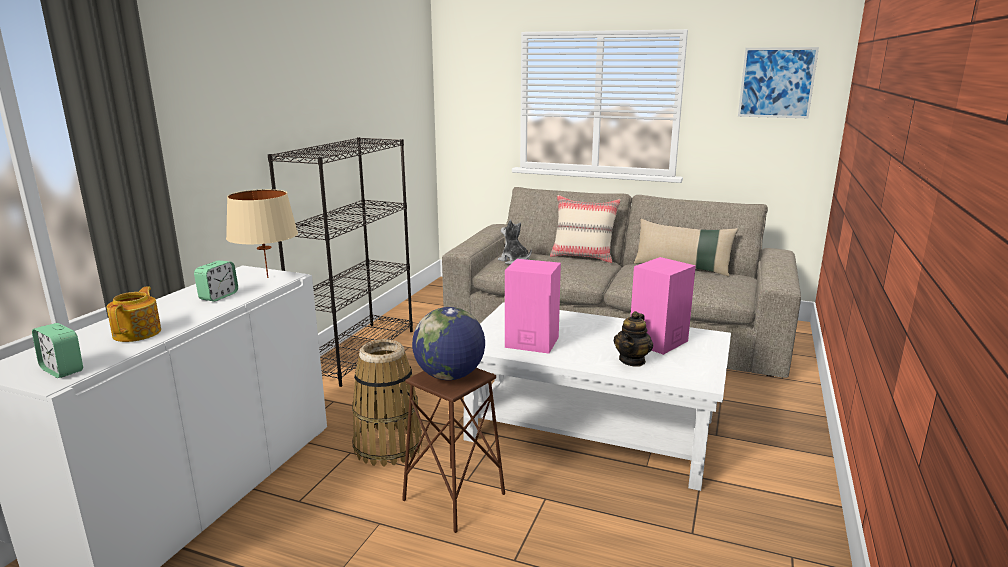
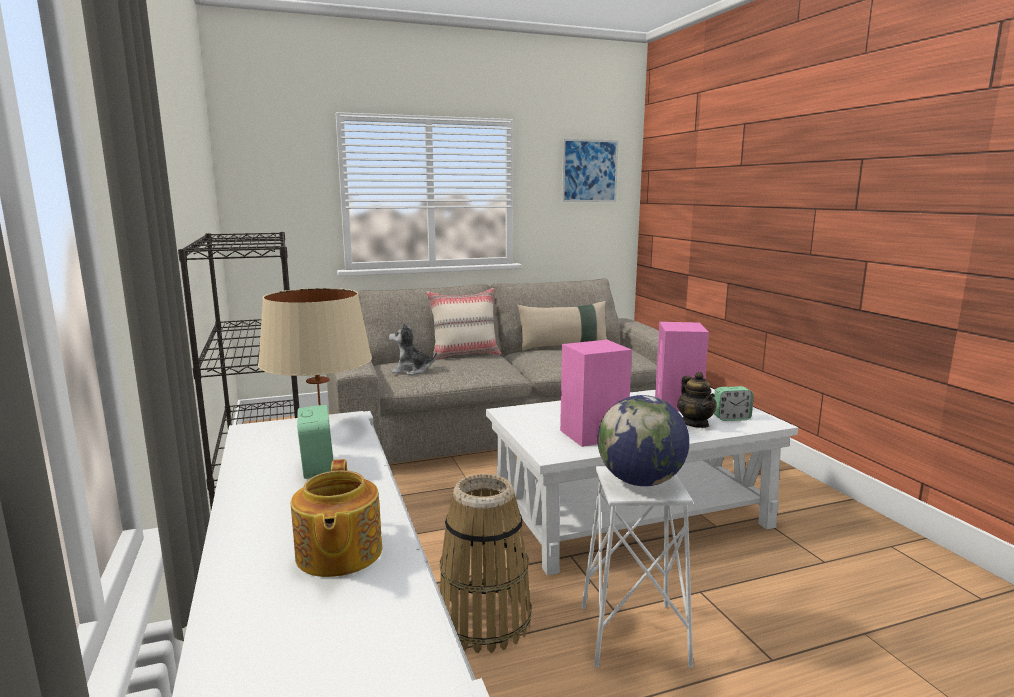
camera: 40 degrees left, 5 degrees down
(62, 370) = (377, 665): alarm clock -> alarm clock (731, 418)
(138, 333) = (337, 554): teapot -> teapot turned 150 degrees counterclockwise
(453, 497) = (633, 635): brown stool -> white stool

